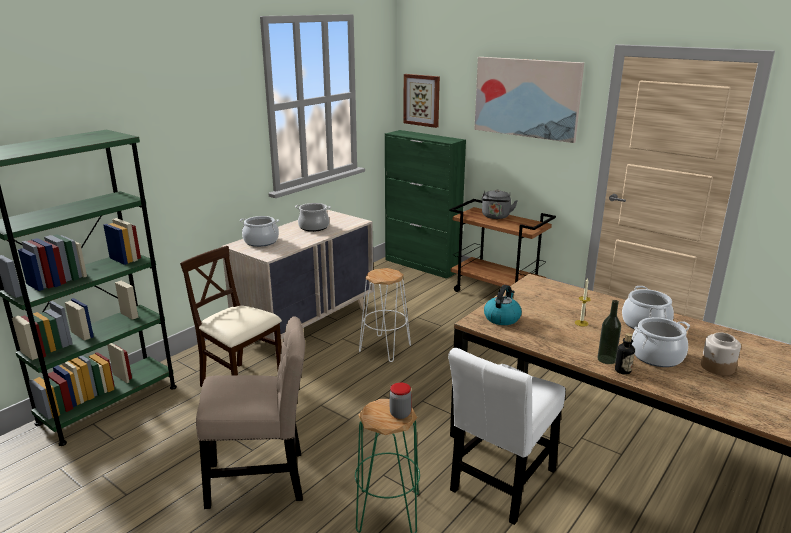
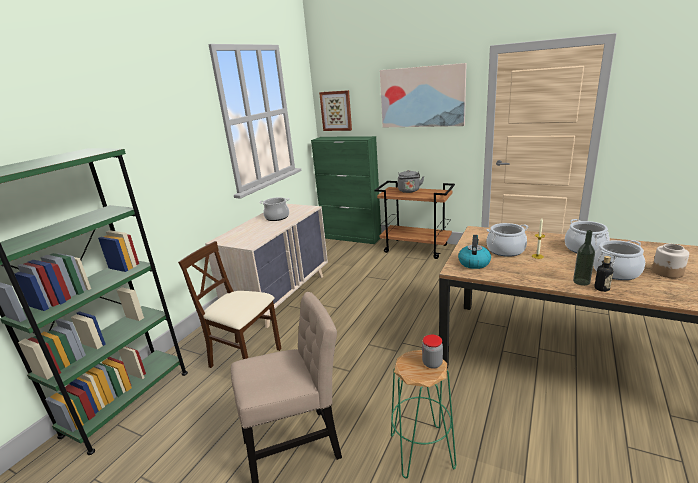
camera: 10 degrees left, 0 degrees up
(261, 242) = (238, 235): cooking pot -> cooking pot (505, 250)
(385, 348) = (353, 305): white stool -> none
(501, 484) = (501, 402): white chair -> none

